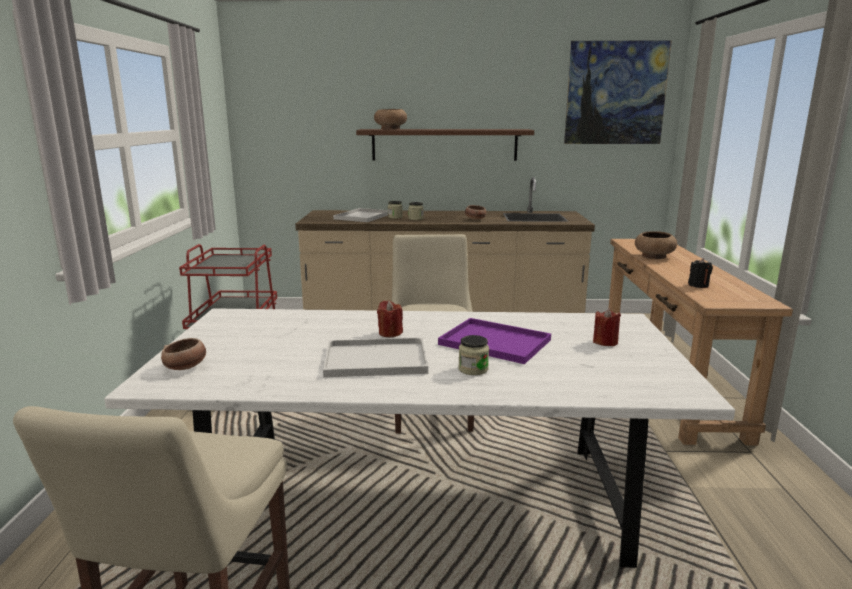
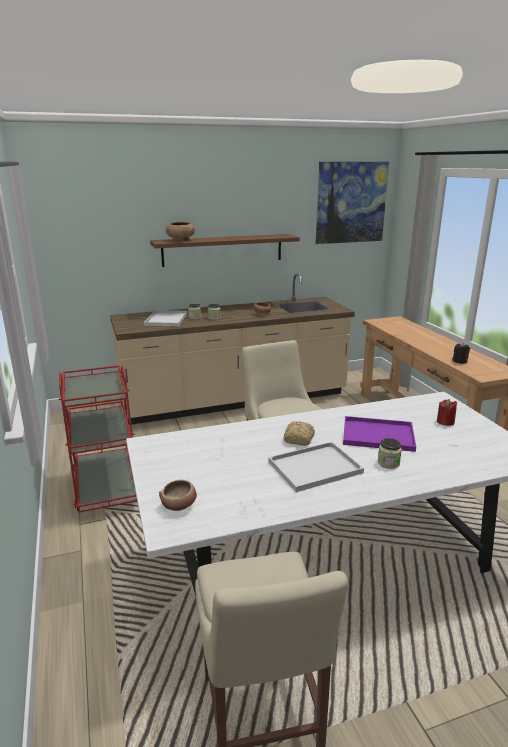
camera: 20 degrees left, 5 degrees up
(390, 333) = (298, 439): red candle -> bread
(654, 257) = (408, 336): brown bowl -> none

